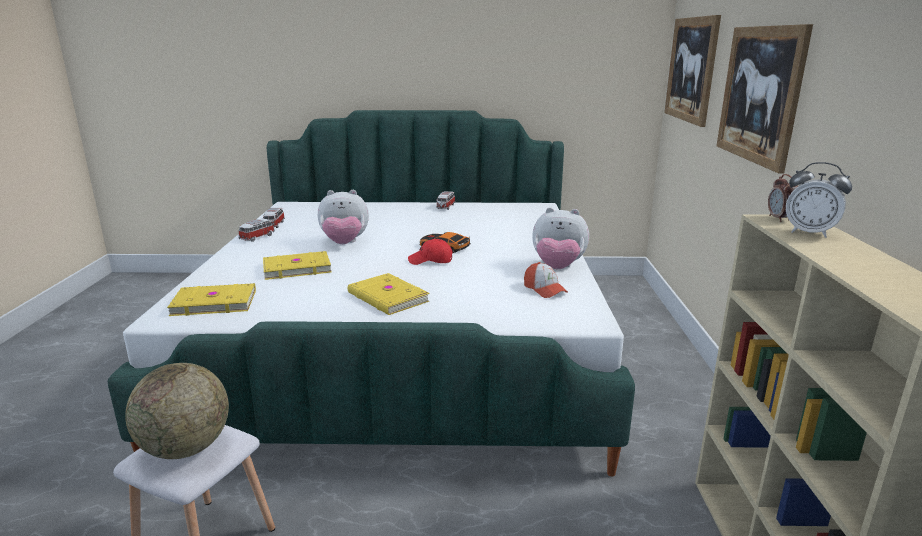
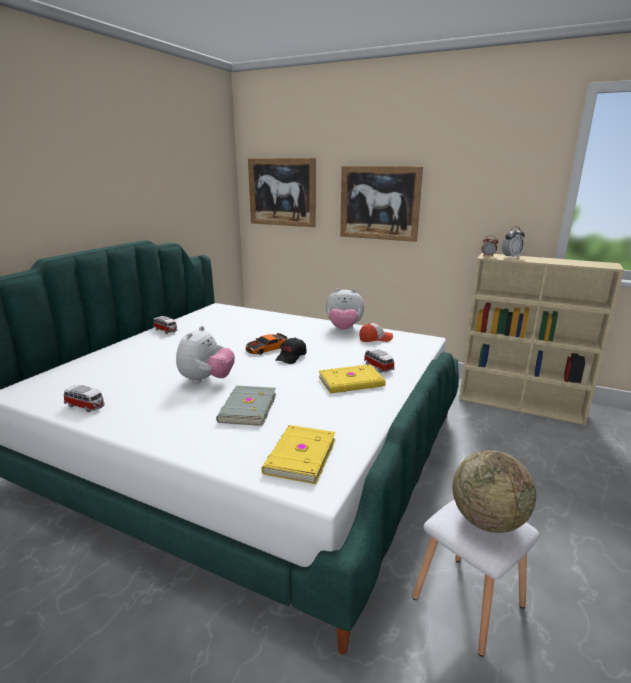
camera: 65 degrees left, 0 degrees up
(258, 237) = (118, 419): toy car -> toy car (378, 367)
(296, 268) = (246, 408): yellow book -> grey book
(430, 261) = (291, 357): red cap -> black cap
(558, 268) = (344, 329): plush toy -> plush toy turned 60 degrees clockwise

